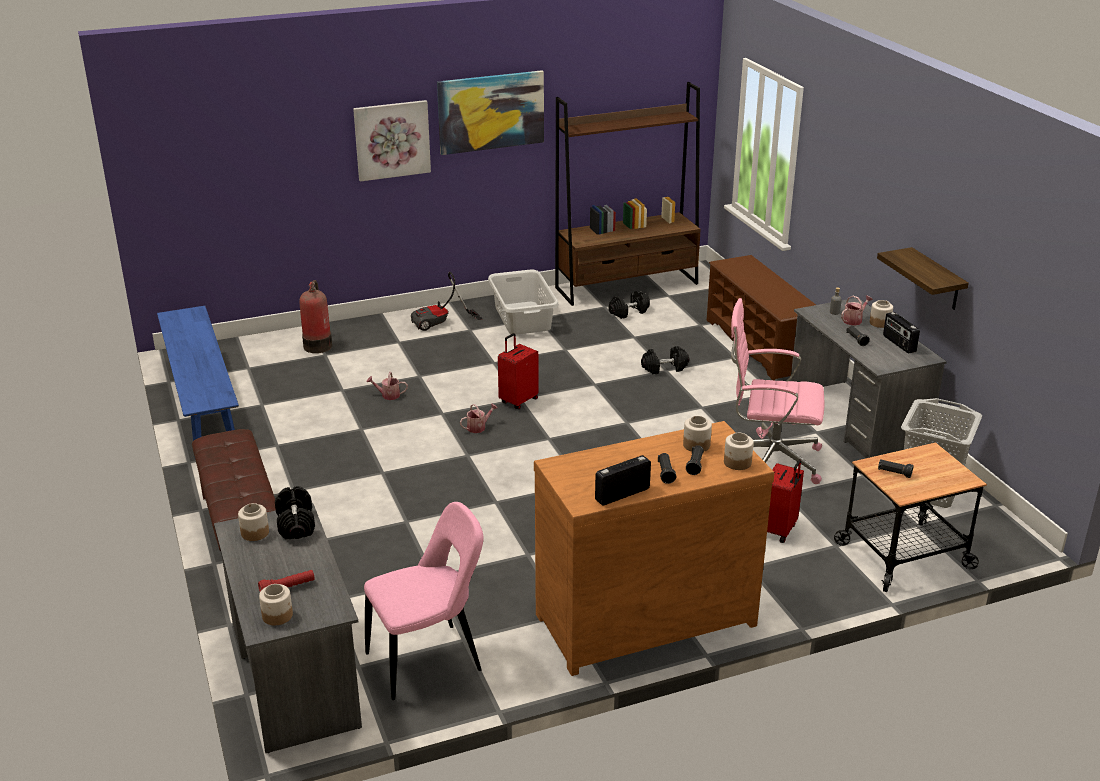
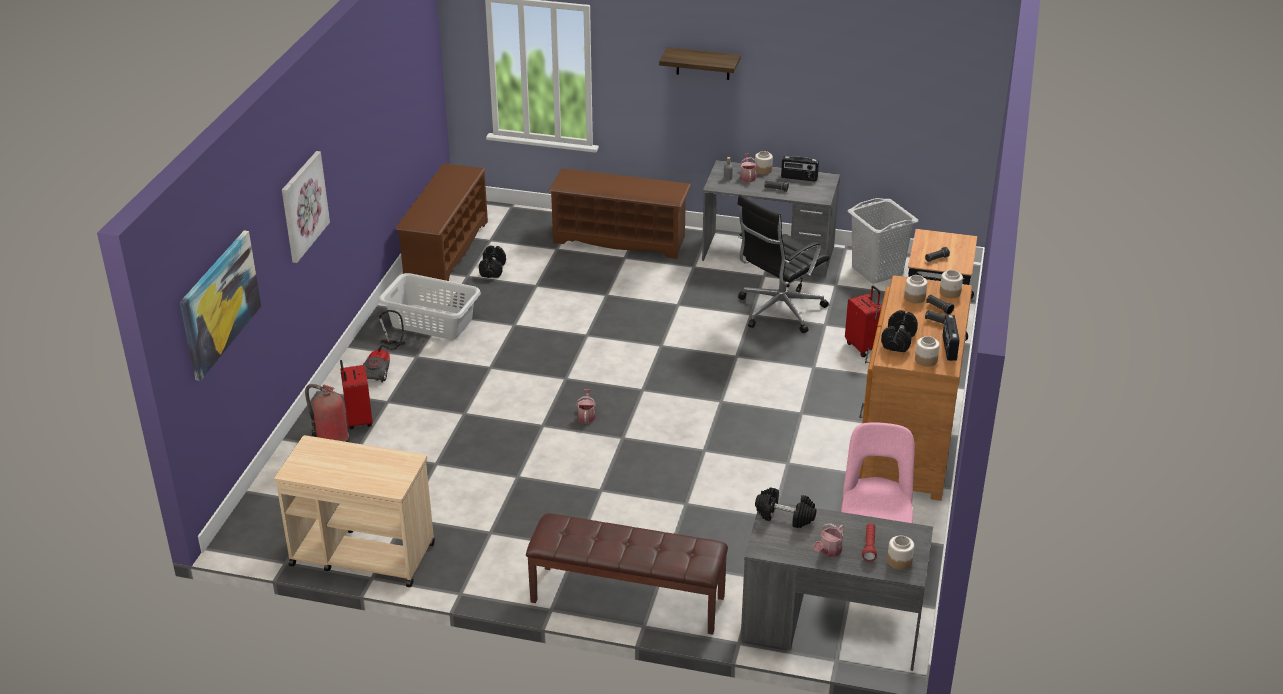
camera: 55 degrees left, 5 degrees up
(202, 405) = (361, 554): blue bench -> beige cart
(255, 532) = (778, 540): jar -> jar (925, 360)
(388, 395) = (477, 442): watering can -> watering can (828, 551)
(491, 112) = (347, 137): picture -> picture (219, 303)
(518, 401) = (568, 380): red suitcase -> red suitcase (358, 420)
(627, 286) = (446, 250): brown bookcase -> brown shoe rack
(664, 368) = (602, 294): black dumbbell -> black dumbbell (898, 340)
(769, 460) = (778, 311): pink office chair -> black office chair
(936, 280) = (810, 118): shelf -> shelf (703, 63)

